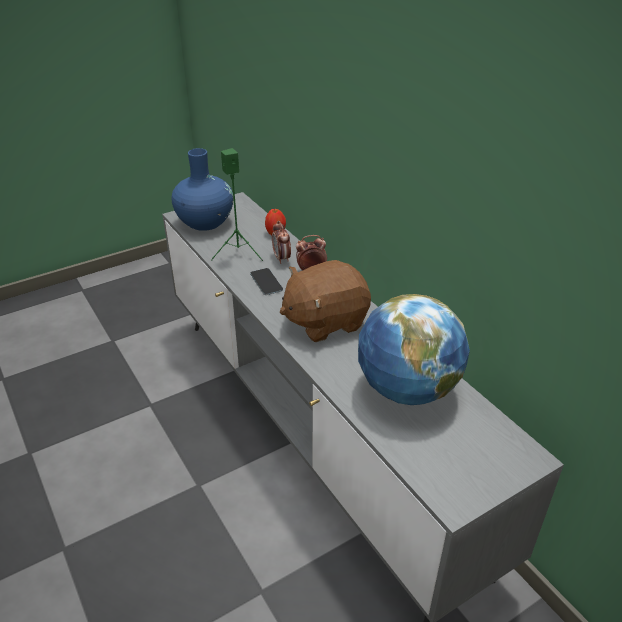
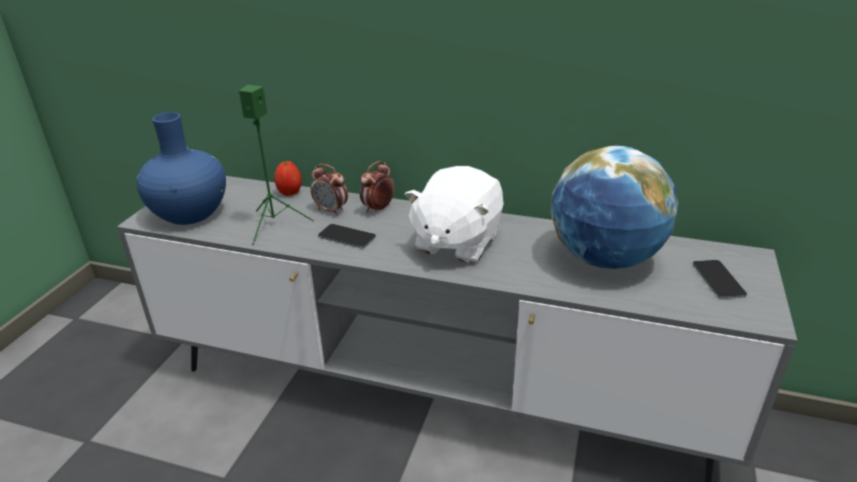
camera: 40 degrees left, 5 degrees down
(325, 321) = (456, 242): brown plush toy -> white plush toy
(468, 455) = (718, 279): none -> phone

